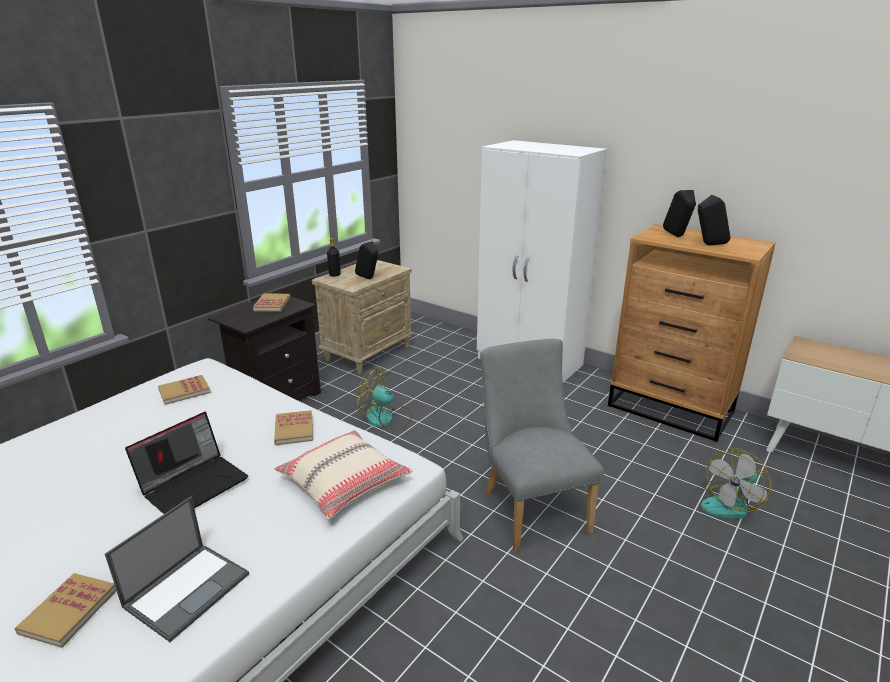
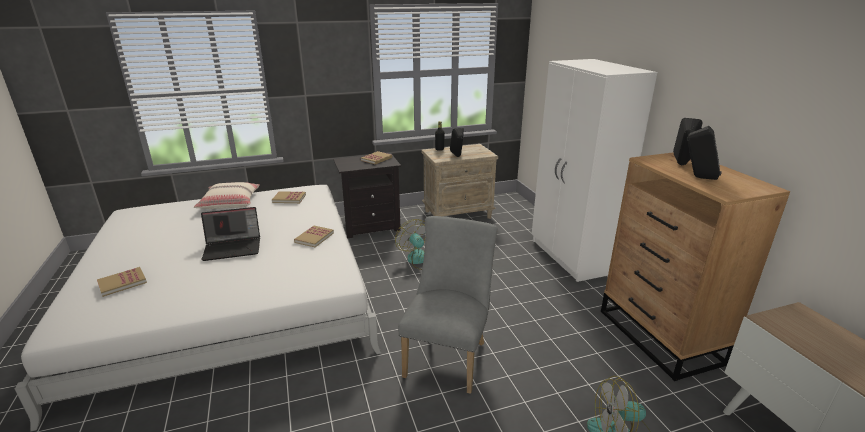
camera: 35 degrees right, 0 degrees up
(188, 589) = (169, 295): laptop -> none
(344, 483) = (298, 276): beige pillow -> beige pillow (229, 203)

